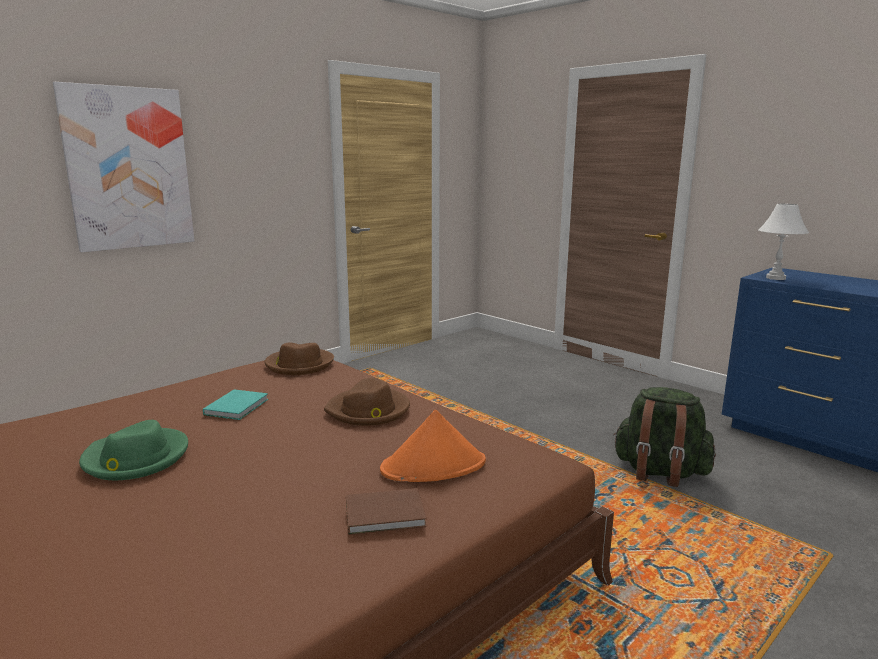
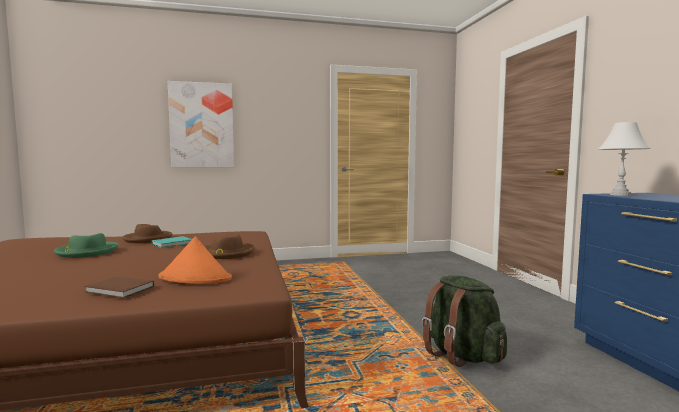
camera: 30 degrees right, 10 degrees down
(299, 364) = (242, 234): brown hat -> brown hat (148, 239)

